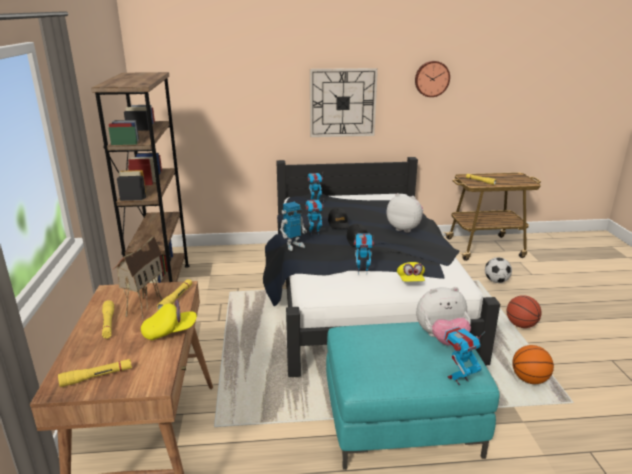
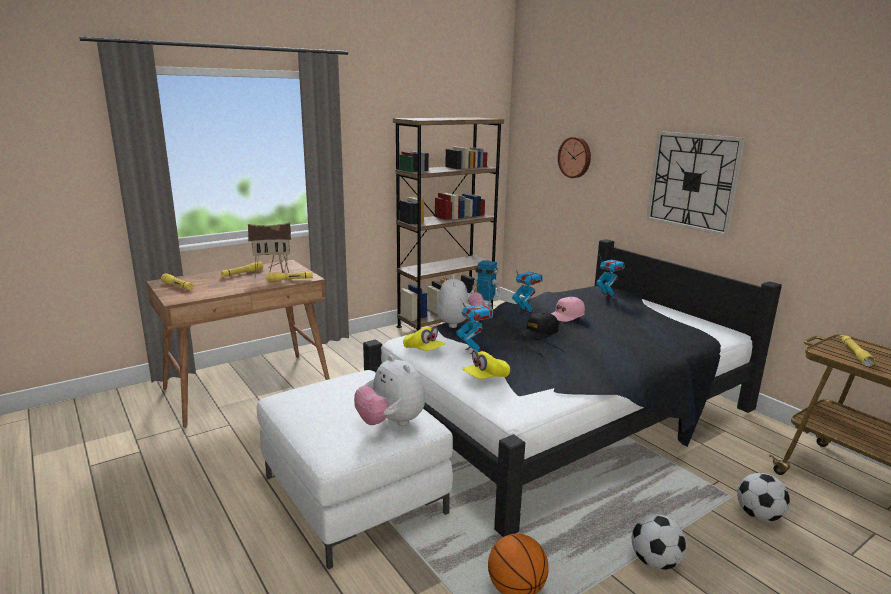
camera: 60 degrees right, 5 degrees down
(170, 331) = (242, 289): yellow cap -> yellow cap (423, 350)
(338, 223) = (566, 316): black cap -> pink cap
(401, 420) = (354, 494): turquoise ottoman -> white ottoman
(404, 228) = (618, 350): plush toy -> plush toy (459, 324)
(431, 78) = (832, 163): wall clock -> wall clock (575, 157)
(458, 378) = (318, 443): toy robot -> none
(521, 325) = (655, 562): basketball -> football

